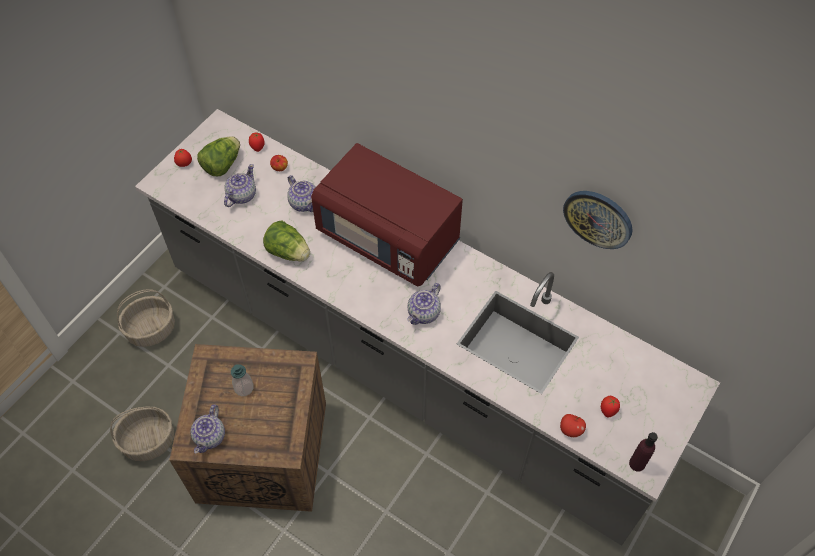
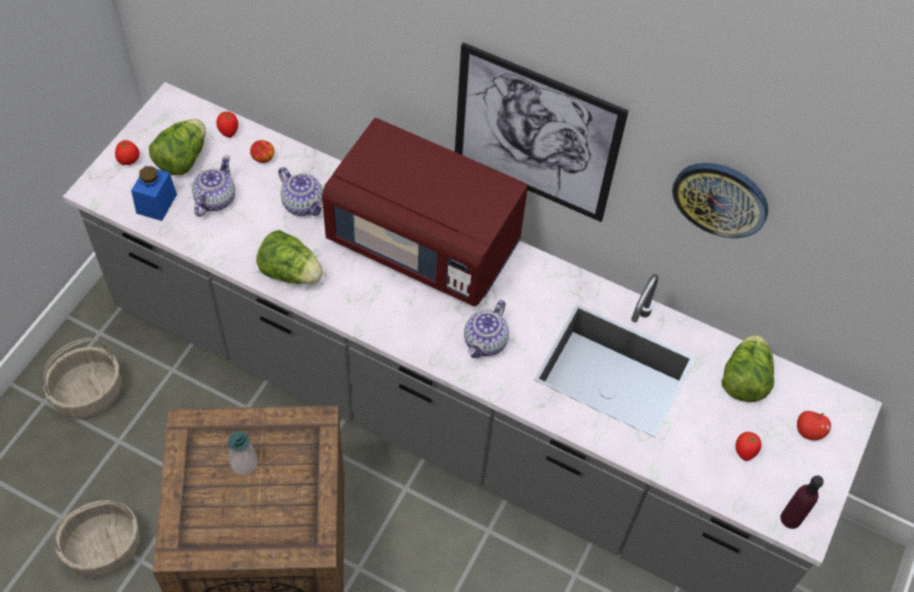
camera: 10 degrees left, 0 degrees up
(199, 196) = (156, 203): none -> blue jar
(210, 437) = (206, 535): teapot -> none
(467, 162) = (535, 134): none -> picture
(570, 430) = (699, 481): apple -> apple (808, 432)
(615, 356) = (743, 380): none -> lettuce

